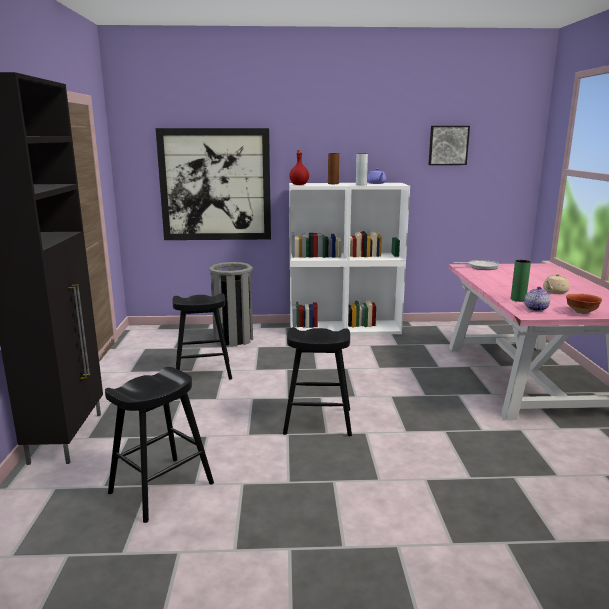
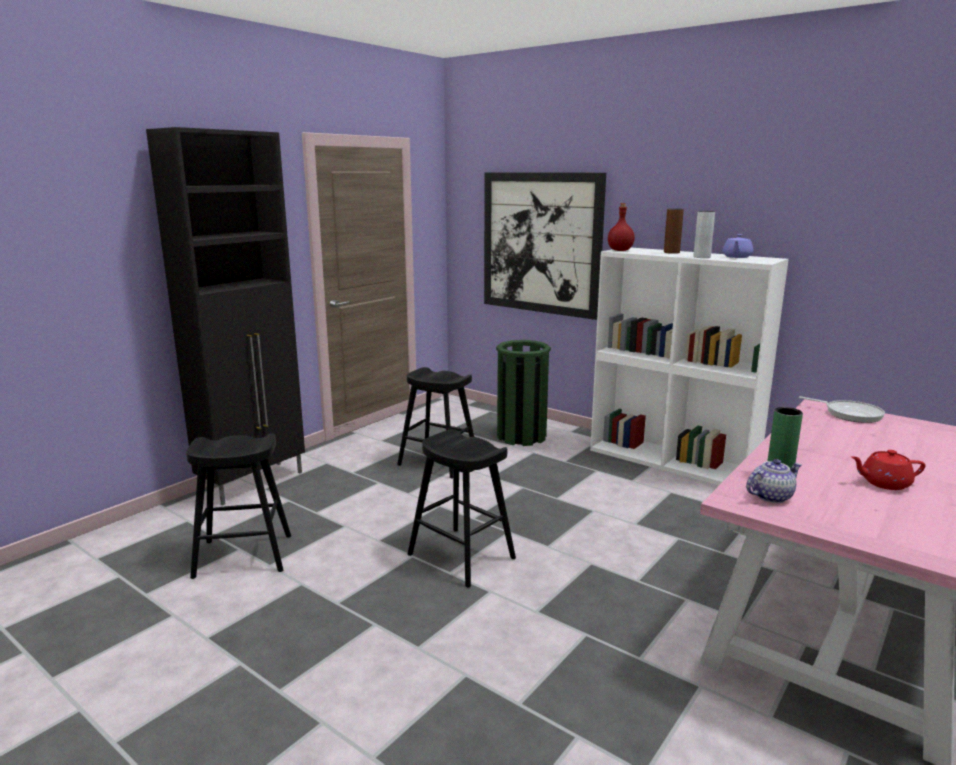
camera: 40 degrees right, 0 degrees up
(233, 339) = (521, 436): grey trash can -> green trash can
(448, 145) = (878, 202): picture -> none
(554, 292) = (884, 483): beige teapot -> red teapot
(580, 312) = (843, 526): bowl -> none

